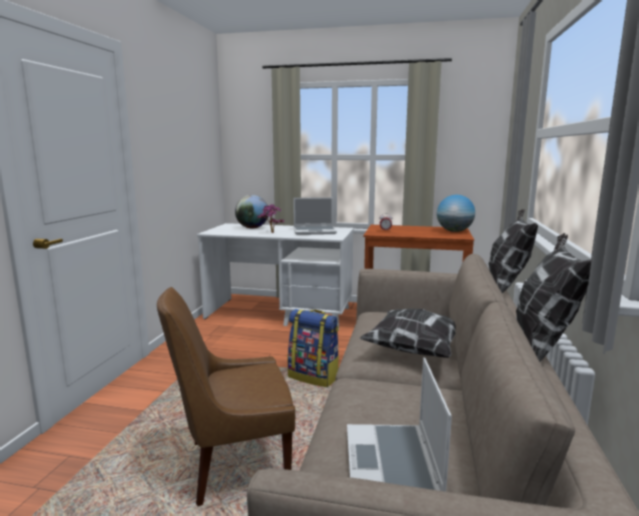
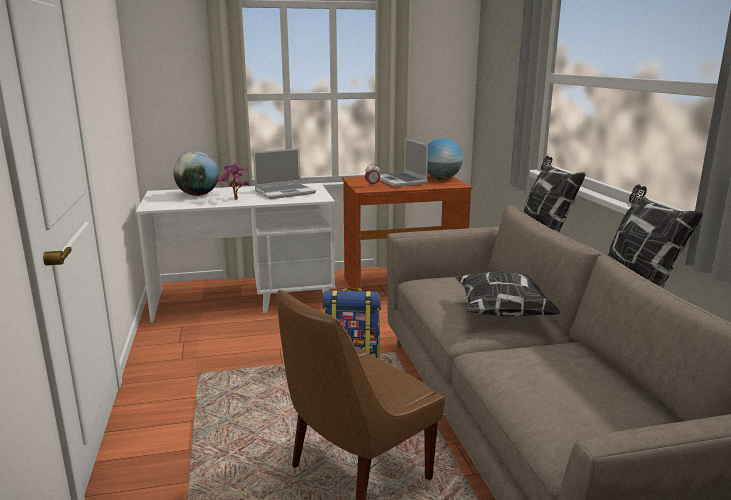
camera: 25 degrees left, 5 degrees up
(393, 465) = (599, 417): laptop -> laptop (401, 181)

